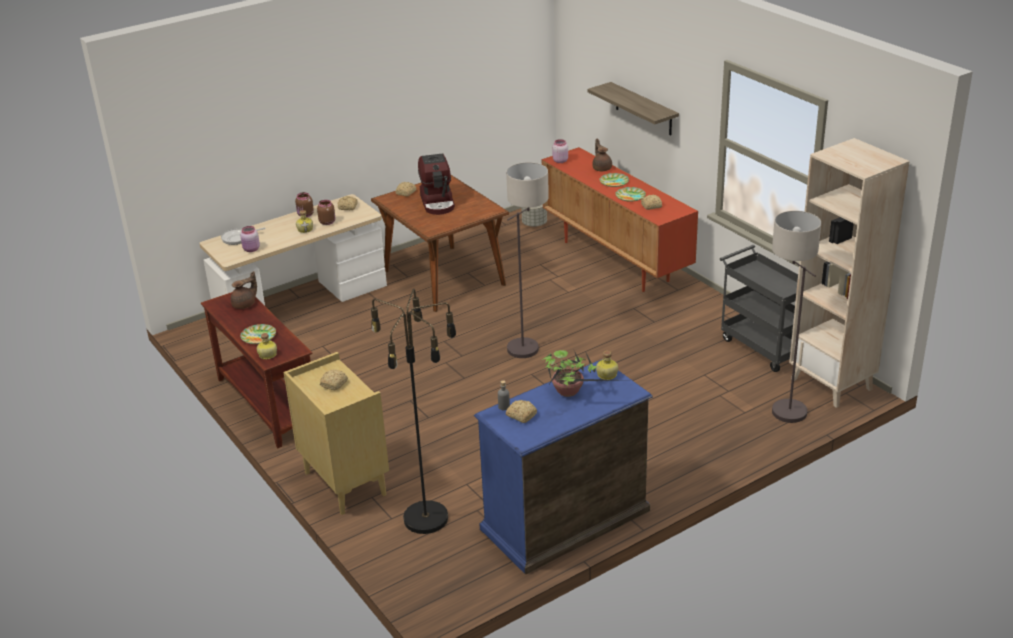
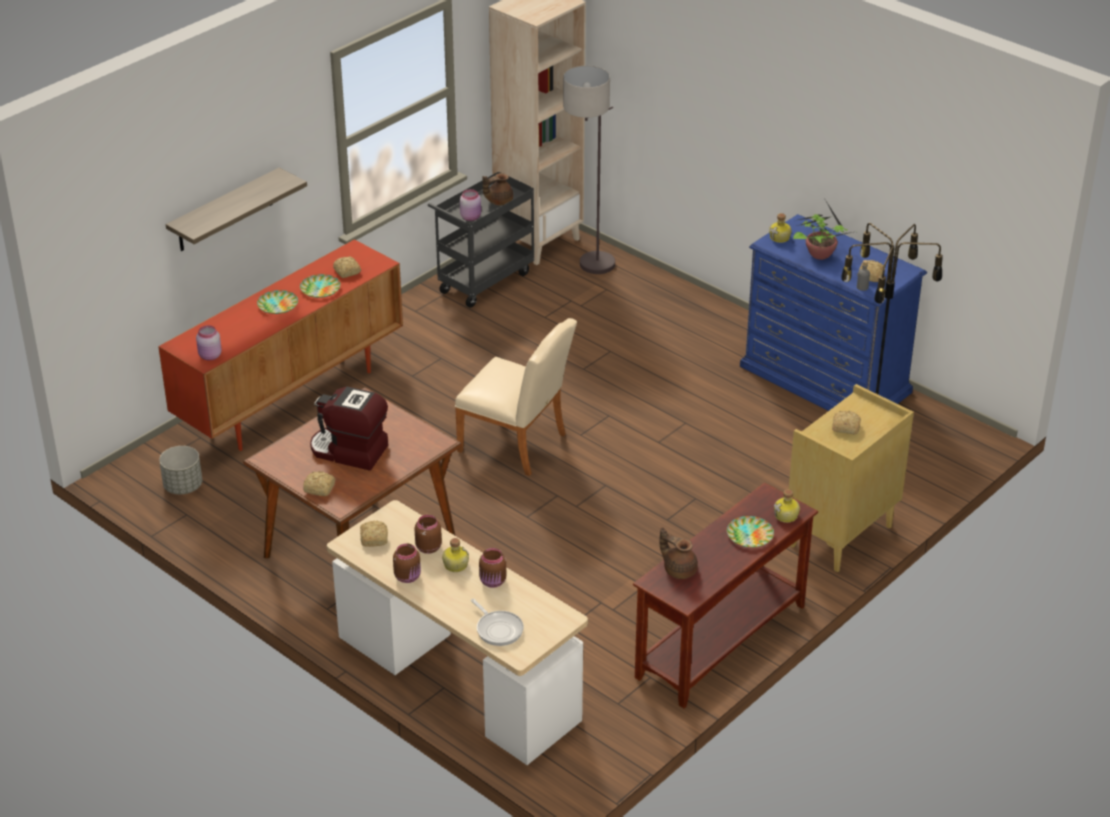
camera: 105 degrees left, 5 degrees up
(251, 249) = (530, 604): pink jar -> pink jar (471, 217)
(280, 240) = (493, 582): none -> brown jar
(438, 202) = (348, 451): coffee machine -> coffee machine turned 135 degrees counterclockwise
(529, 345) = (518, 445): grey floor lamp -> beige chair
(602, 168) = (233, 319): brown teapot -> brown teapot (498, 201)

